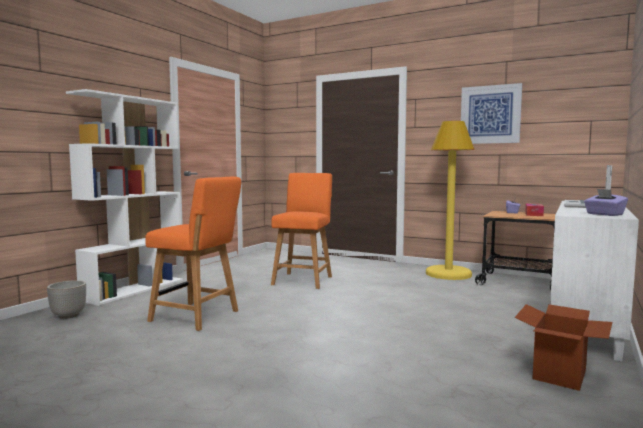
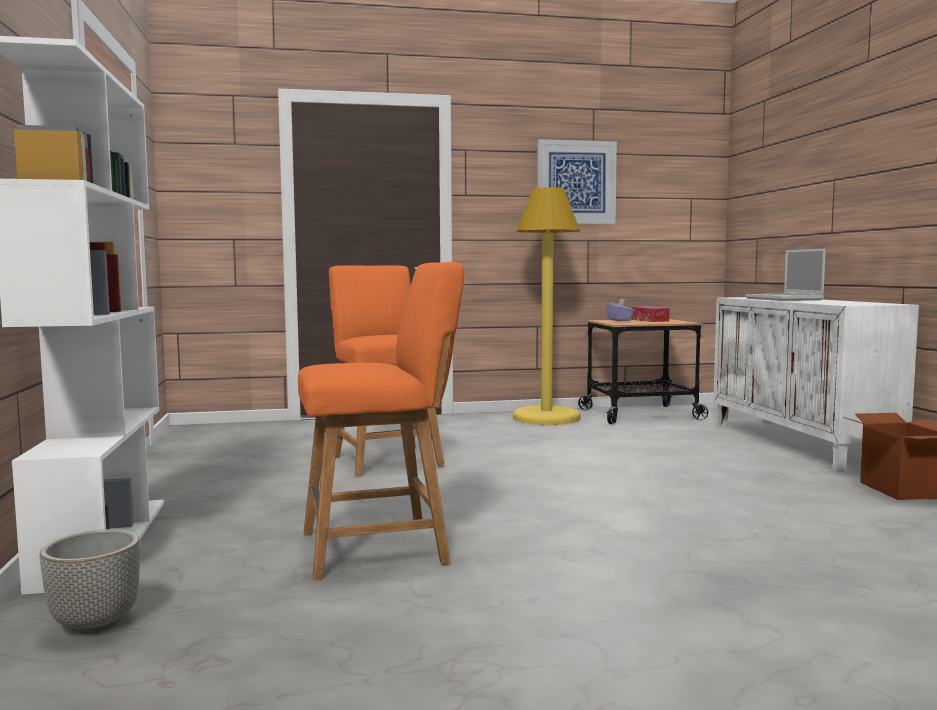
camera: 40 degrees left, 0 degrees up
(604, 214) = (867, 303): purple tissue box -> none

